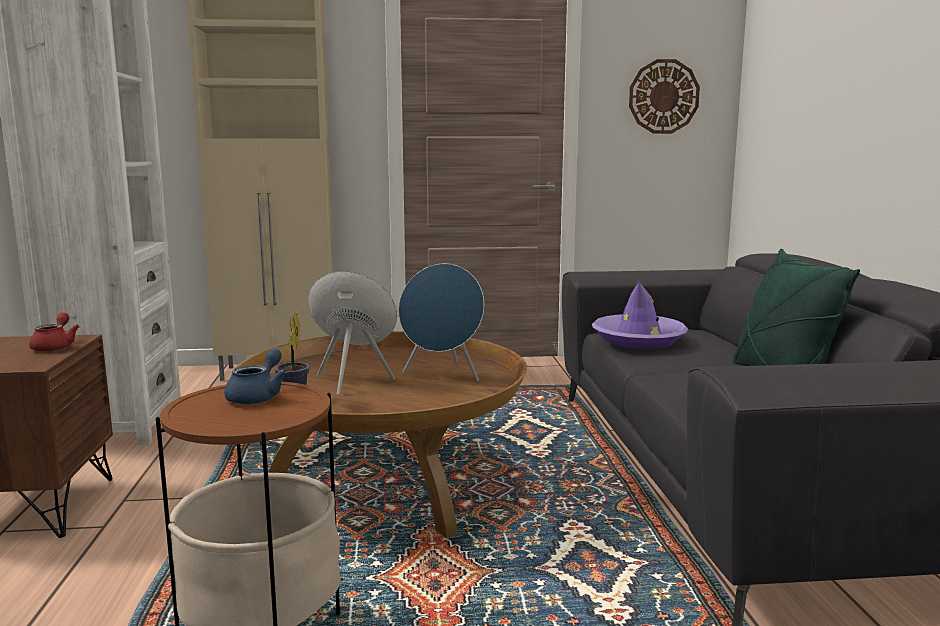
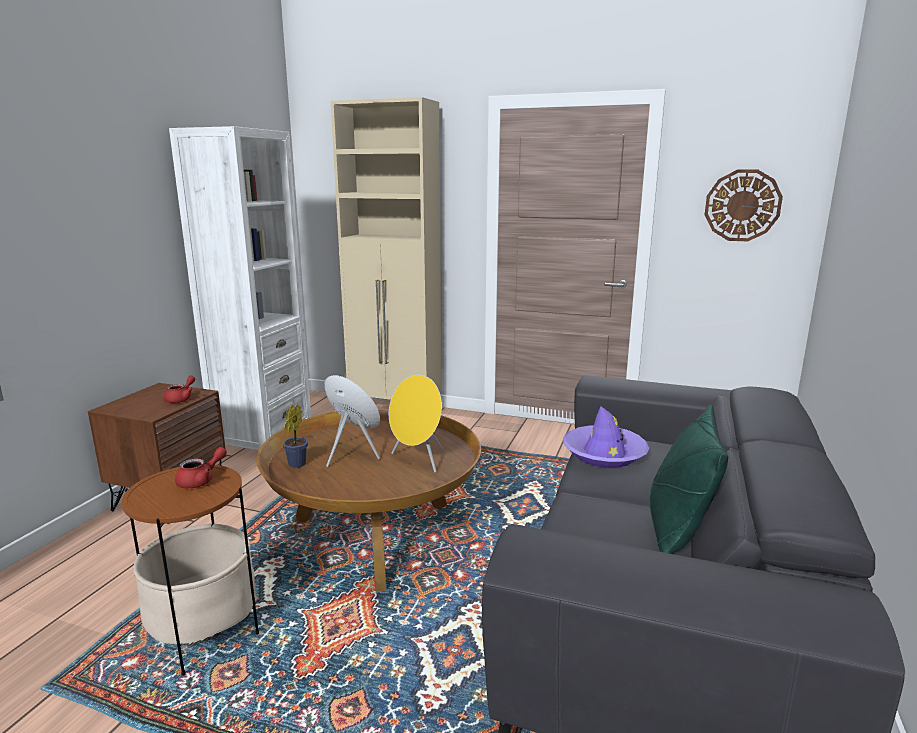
camera: 25 degrees right, 5 degrees up
(258, 396) = (201, 480): blue teapot -> red teapot
(443, 375) = (418, 460): blue speaker -> yellow speaker

